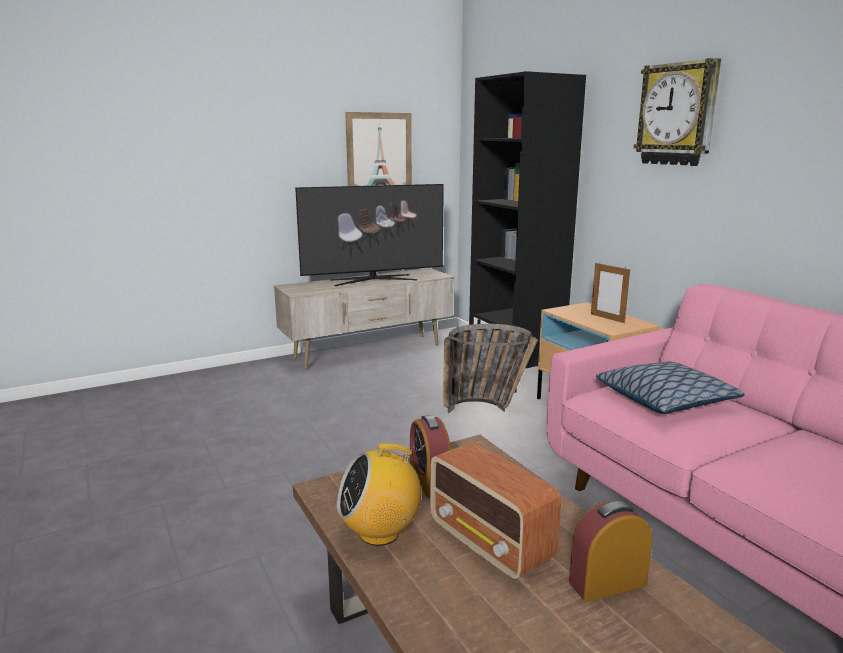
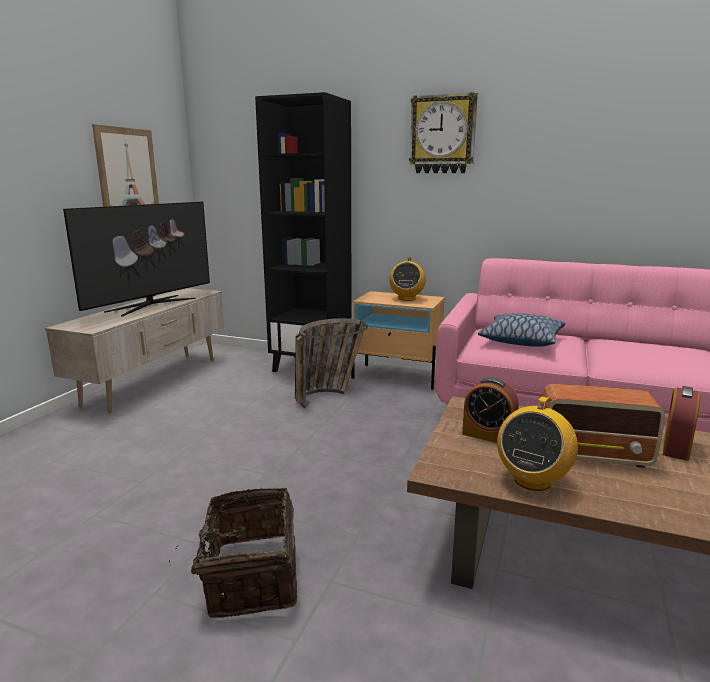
camera: 40 degrees left, 0 degrees up
(219, 523) = (250, 576): none -> basket
(607, 318) = (406, 298): picture frame -> radio

